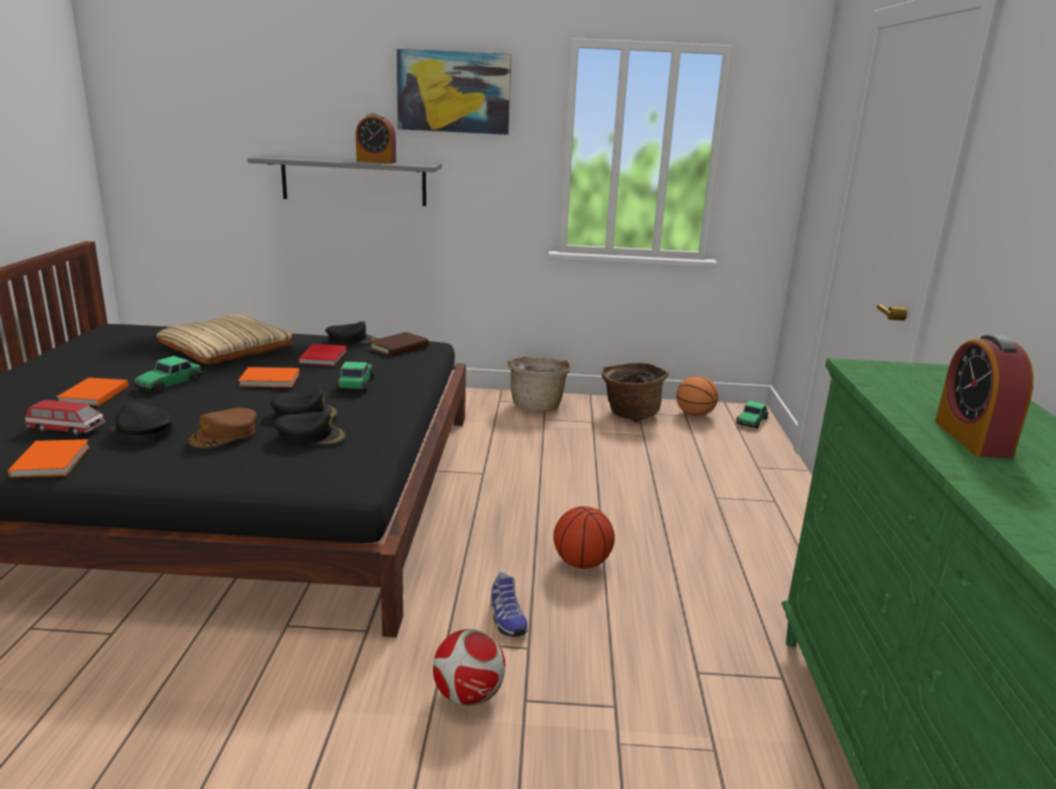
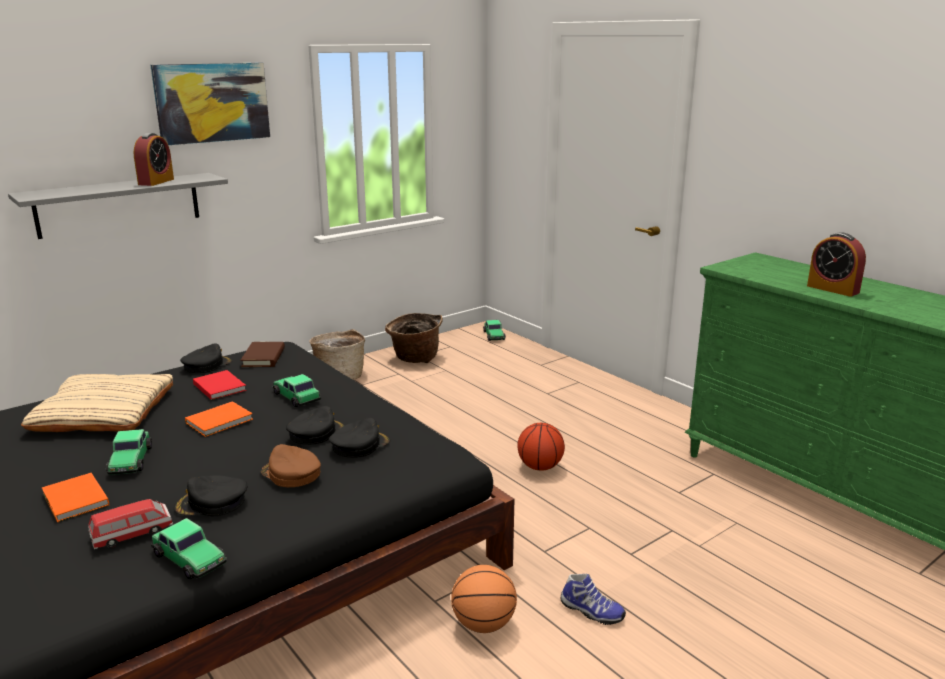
camera: 40 degrees left, 0 degrees up
(53, 460) = (189, 558): orange book -> toy car
(224, 435) = (291, 473): brown cap -> brown cap turned 135 degrees clockwise
(376, 161) = (156, 182): alarm clock -> alarm clock turned 45 degrees counterclockwise
(468, 695) = (602, 569): football -> none
(506, 618) = (552, 519): shoe -> shoe (591, 612)
(694, 415) = (455, 344): basketball -> basketball (483, 624)

